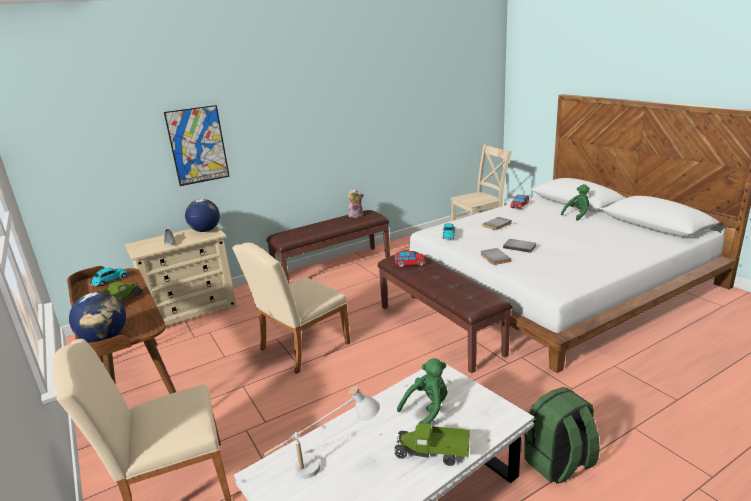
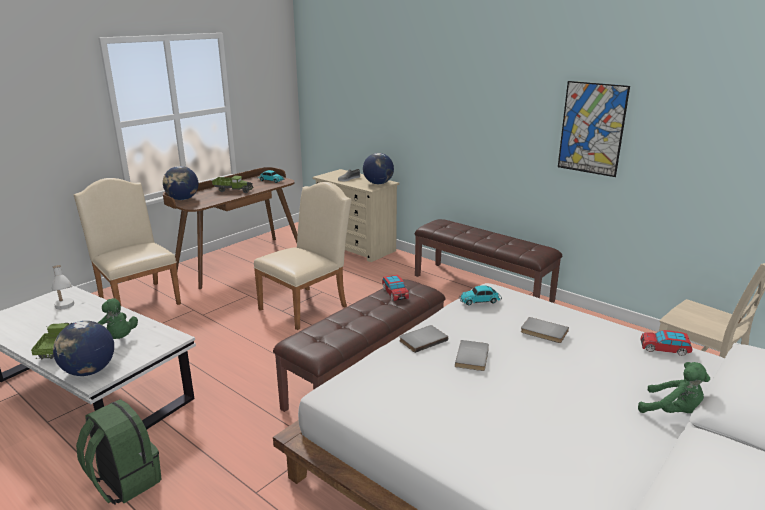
camera: 70 degrees right, 0 degrees up
(198, 145) = (402, 105): picture -> picture (592, 128)
(299, 349) = (307, 305): beige chair -> beige chair turned 105 degrees clockwise
(356, 215) = (526, 245): plush toy -> none
(490, 421) = (89, 371): none -> globe

